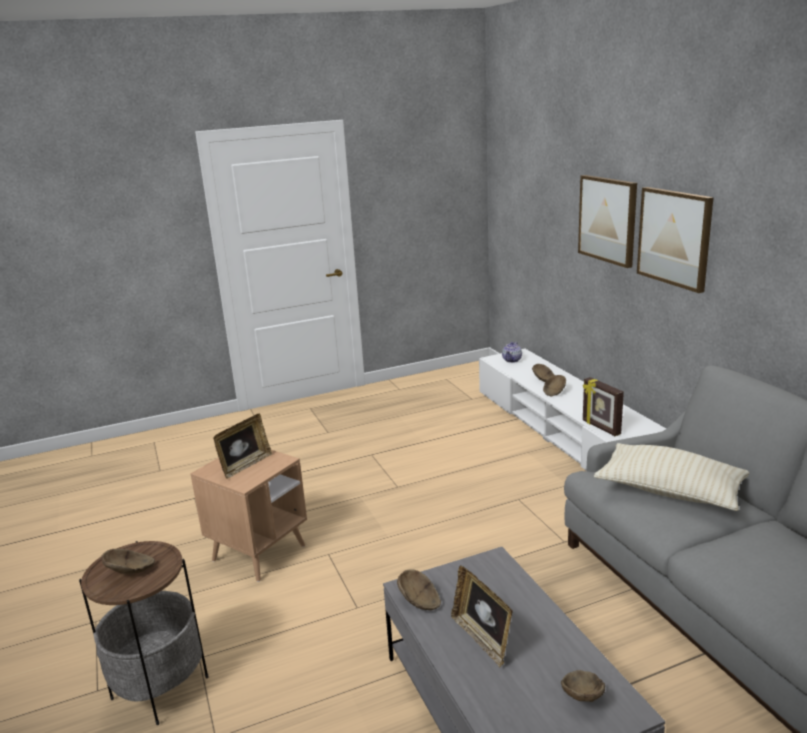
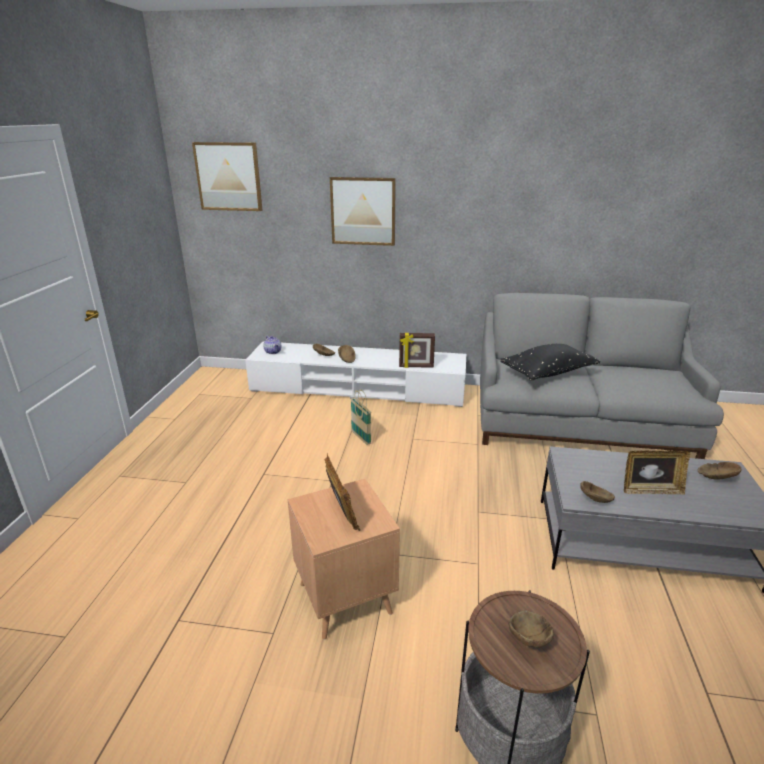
camera: 60 degrees left, 5 degrees up
(481, 472) = (361, 437): none -> basket
(670, 491) = (547, 373): beige pillow -> black pillow
(674, 237) = (438, 215): picture -> picture (228, 176)

